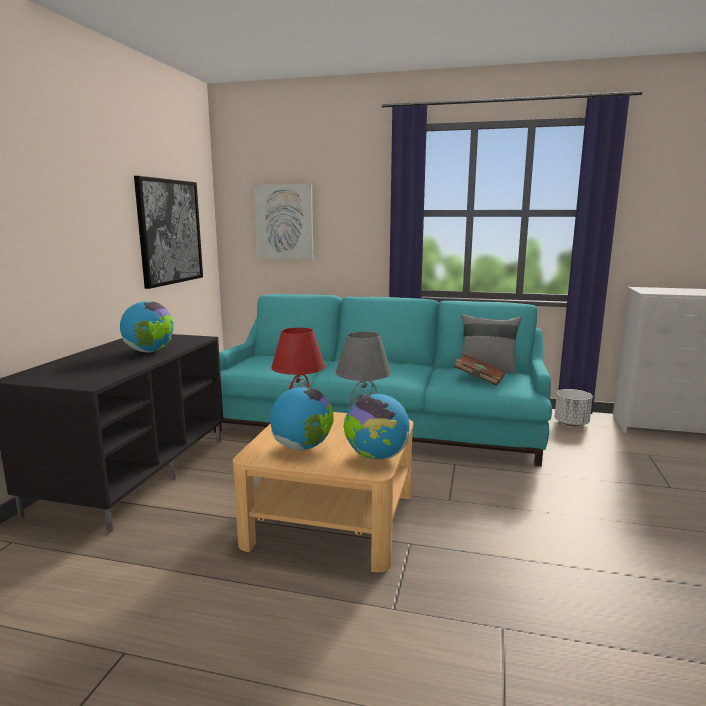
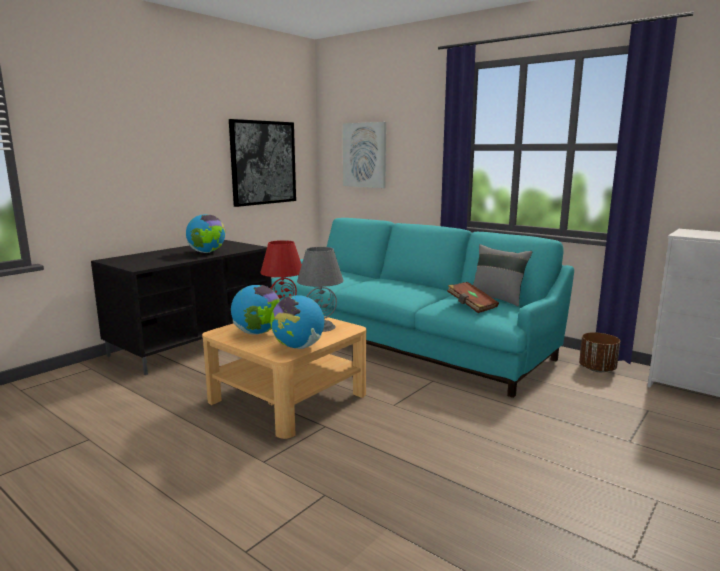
camera: 25 degrees right, 0 degrees up
(571, 423) = (597, 369): white planter -> brown planter

